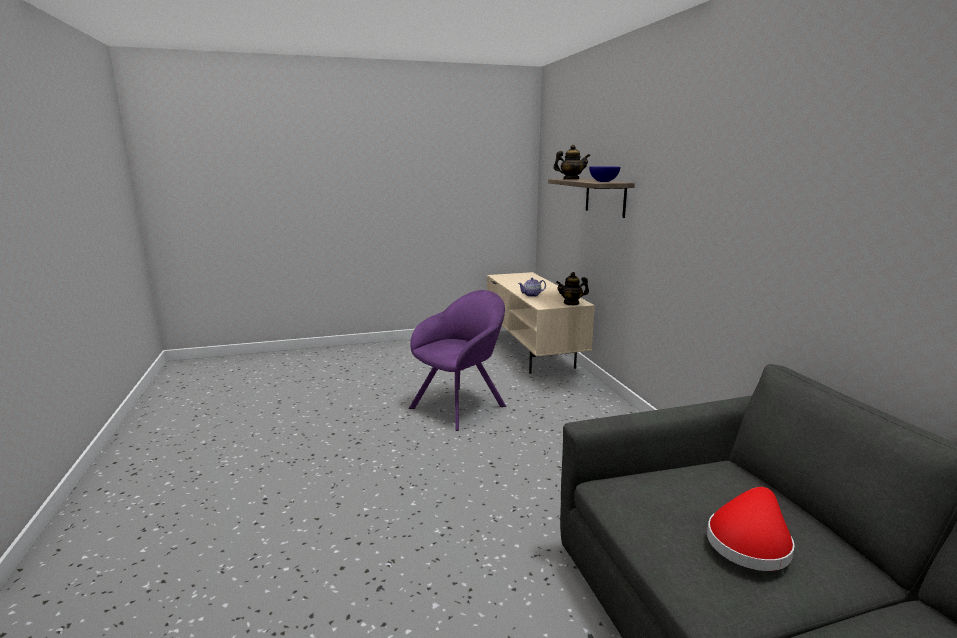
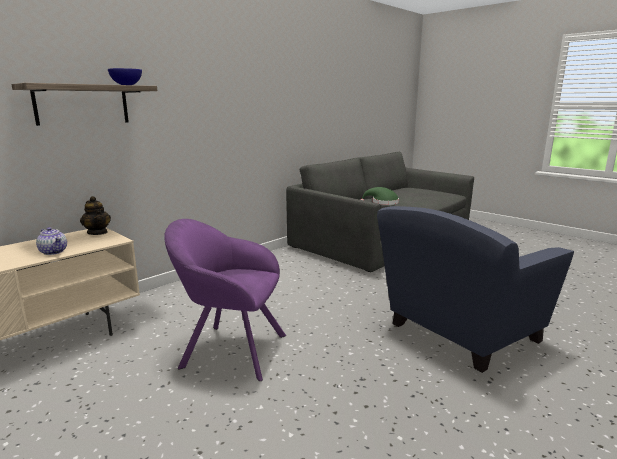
camera: 120 degrees left, 0 degrees up
(336, 529) = (457, 333): none -> blue armchair
(571, 179) = (61, 83): teapot -> none
(749, 541) = (382, 203): red hat -> green hat

